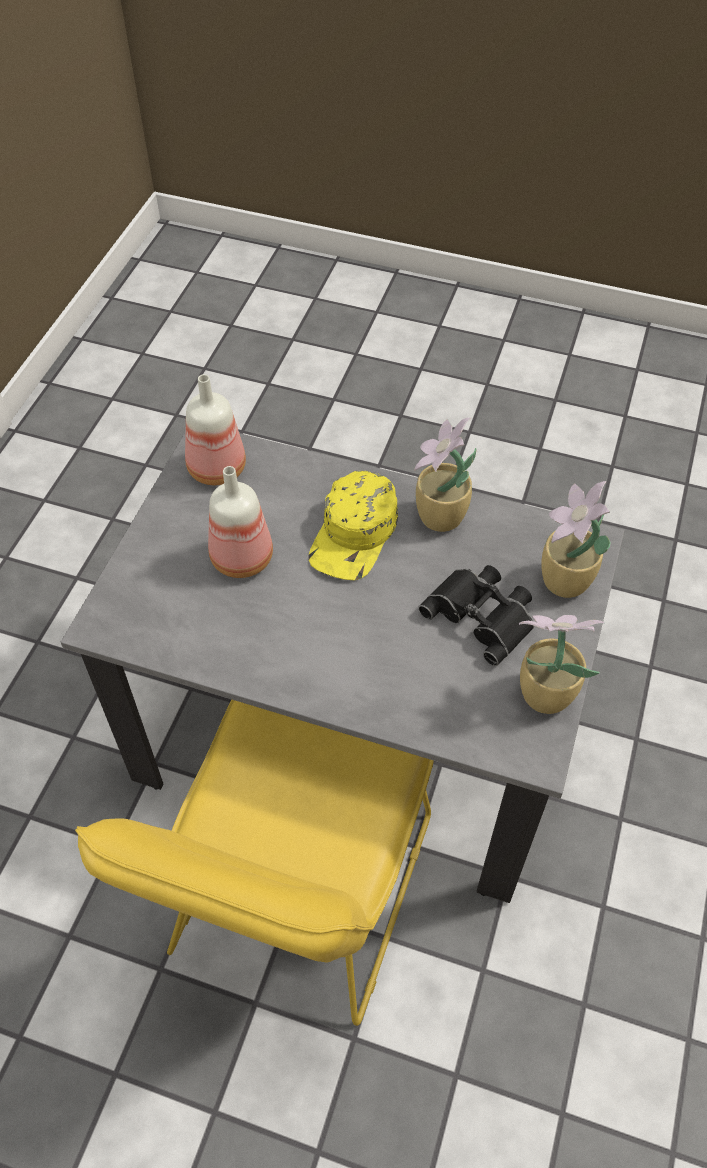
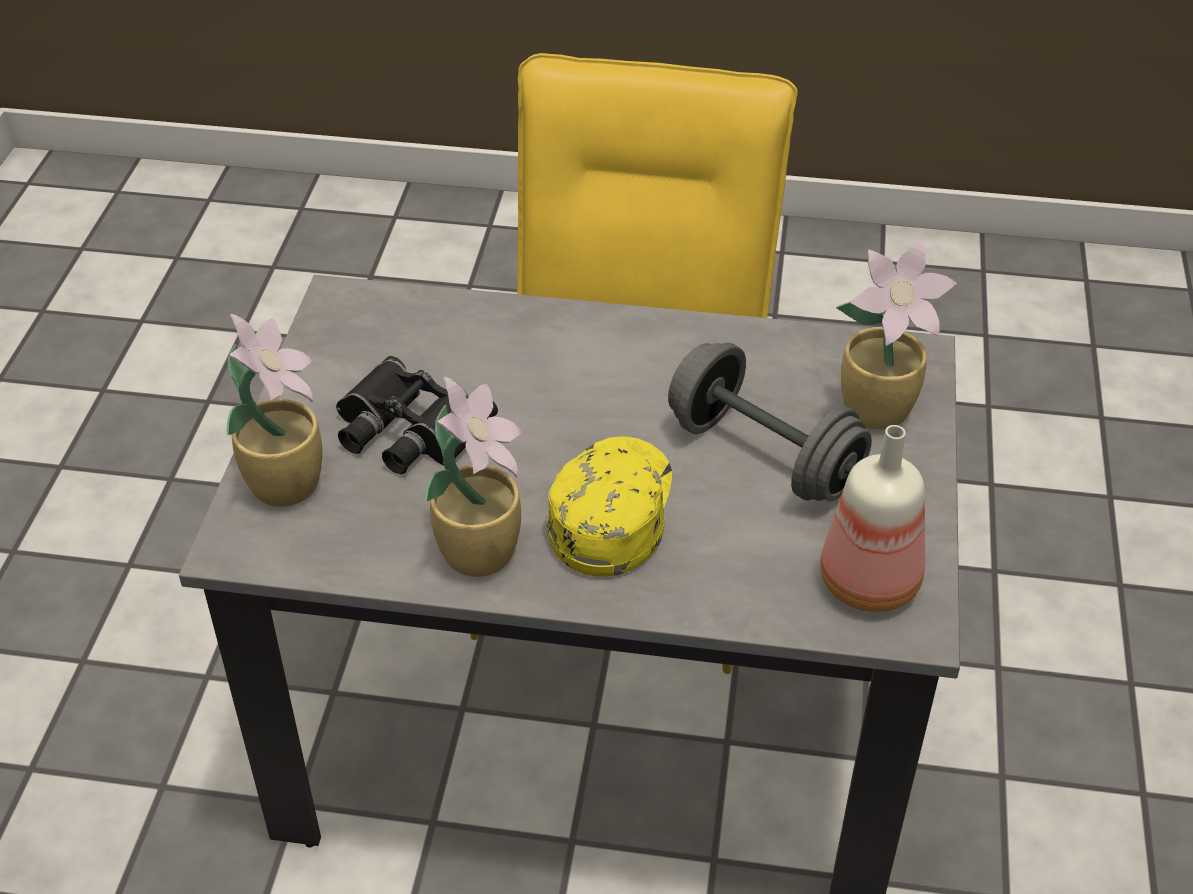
camera: 170 degrees right, 10 degrees down
(244, 558) = (764, 456): bottle -> grey dumbbell
(543, 693) = (329, 355): potted plant -> potted plant (880, 410)

